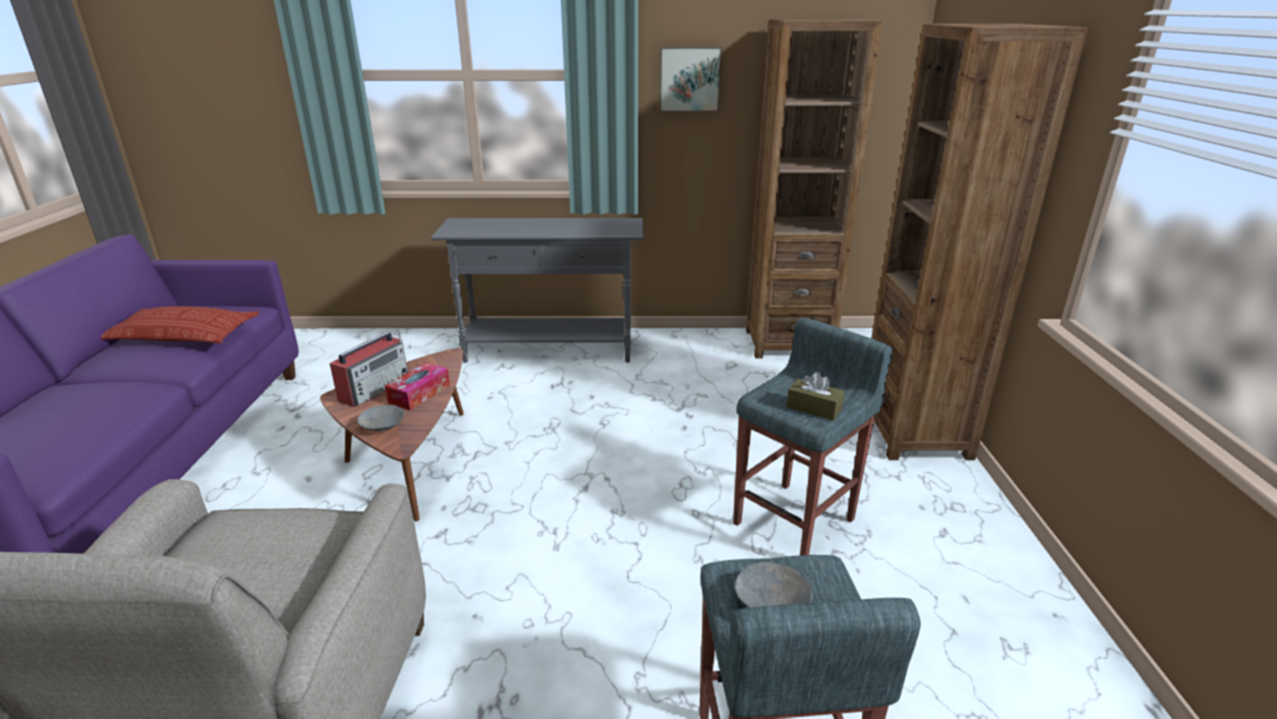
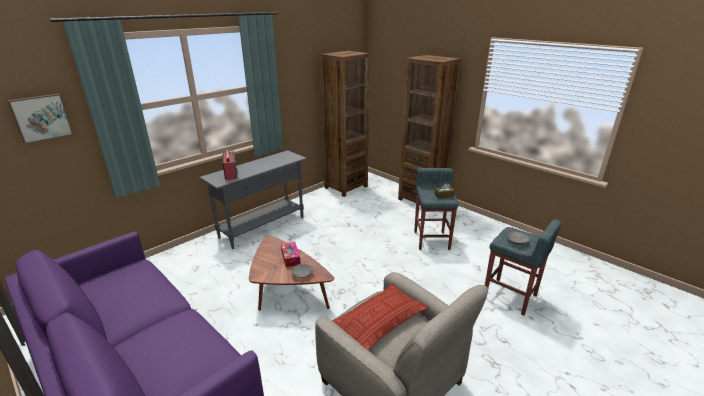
camera: 45 degrees left, 0 degrees up
(182, 335) = (134, 291): pillow -> pillow (380, 320)
(375, 388) = (267, 265): radio -> radio (231, 173)
(689, 79) = (292, 83): picture -> picture (41, 117)

